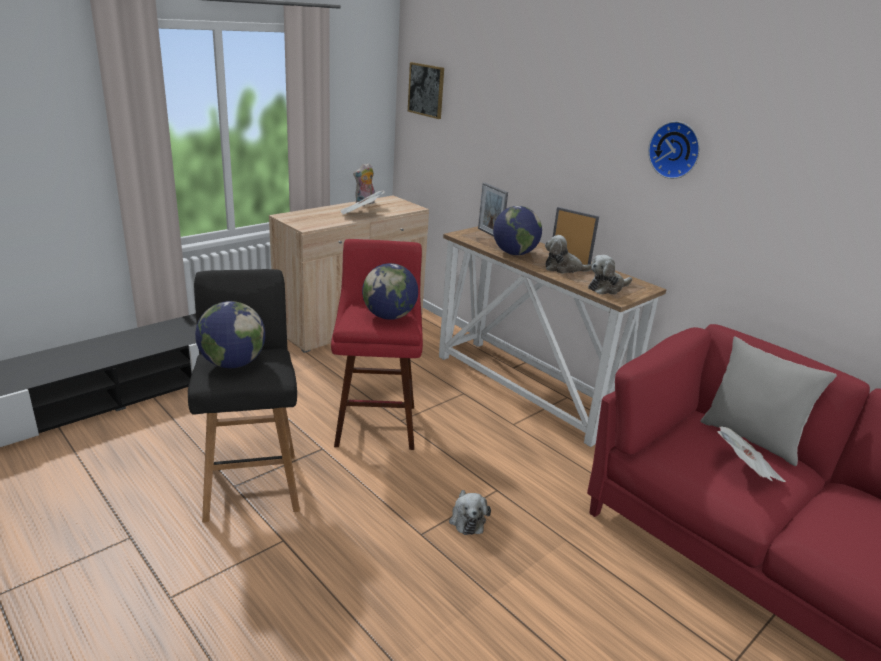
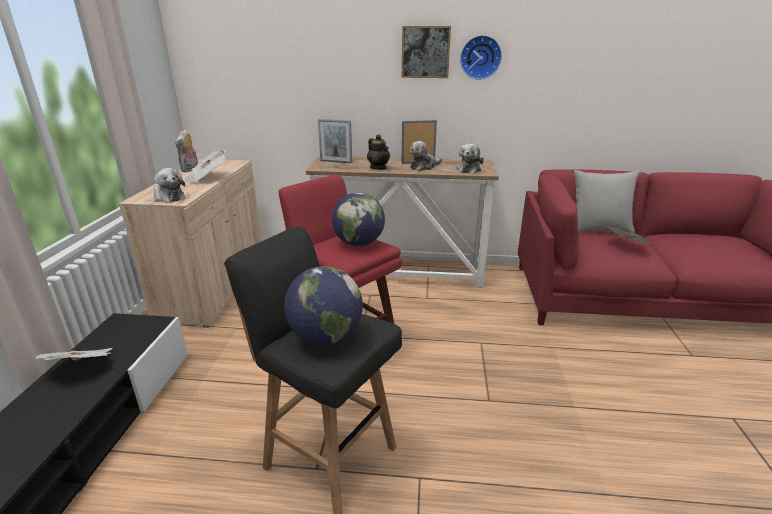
camera: 40 degrees left, 0 degrees up
(172, 330) = (83, 367): none -> newspaper
(426, 90) = (212, 51): picture -> picture (425, 52)
(467, 519) = (495, 371): plush toy -> plush toy (168, 197)
(514, 253) = (378, 168): globe -> teapot

